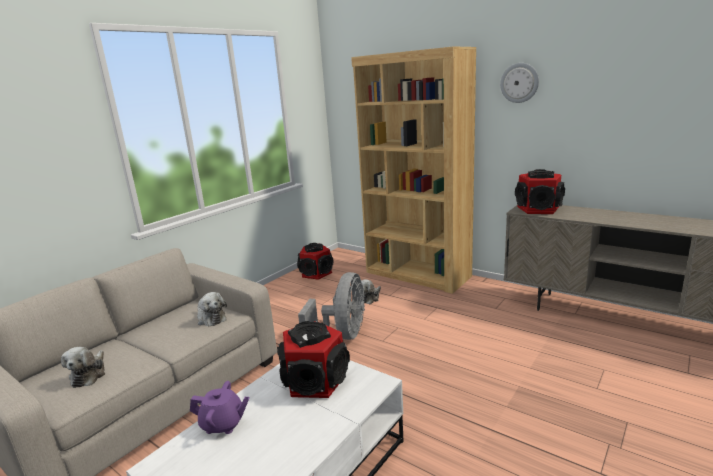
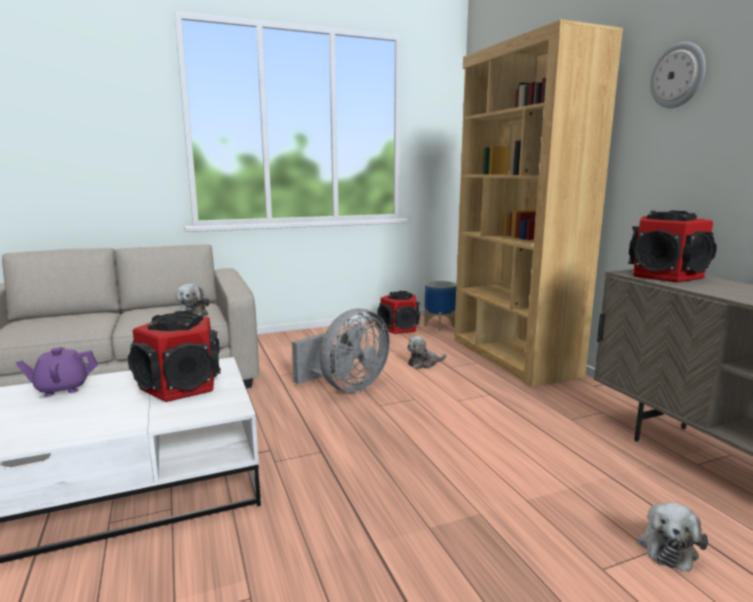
camera: 30 degrees right, 5 degrees down
(89, 374) = (52, 325): plush toy -> plush toy (667, 546)
(223, 424) = (62, 389): purple teapot -> purple teapot turned 120 degrees clockwise
(342, 263) = (439, 326): none -> planter

